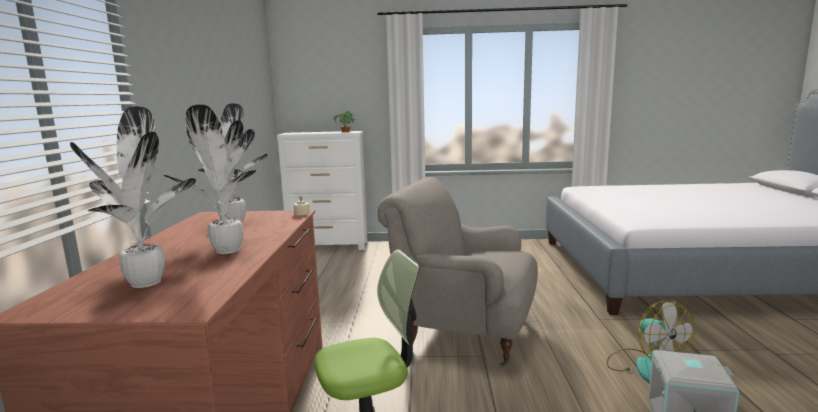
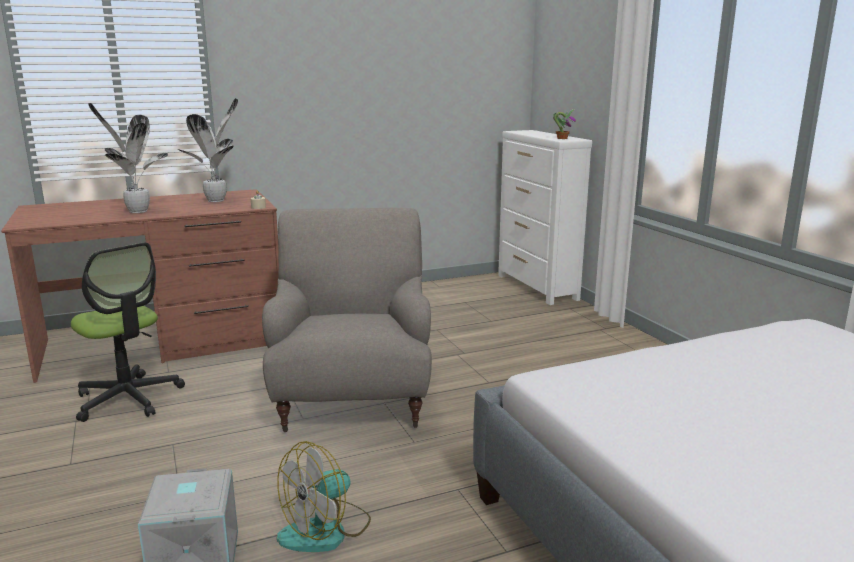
camera: 65 degrees right, 5 degrees up
(147, 281) = (73, 211): potted plant -> none

